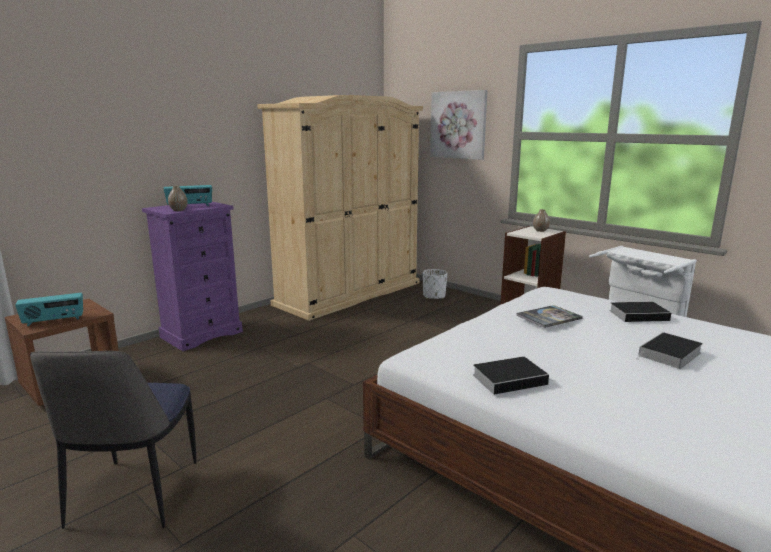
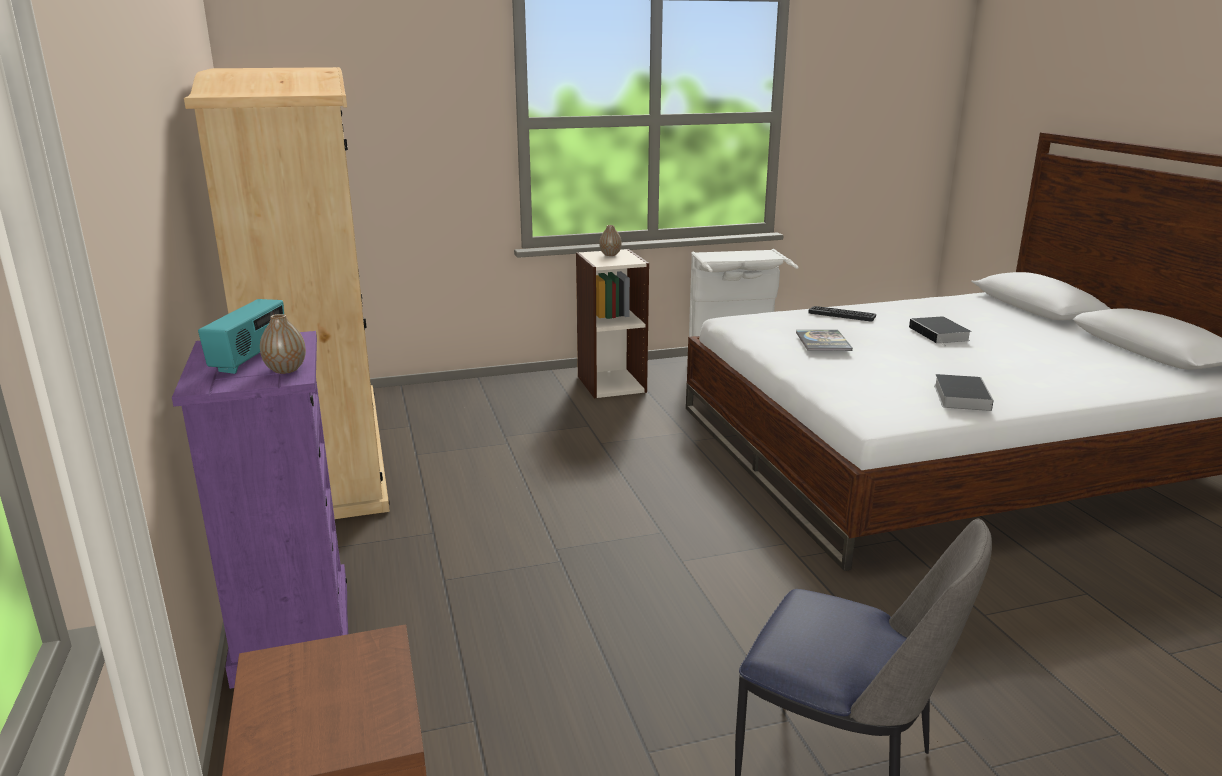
camera: 60 degrees left, 5 degrees up
(54, 321) = (368, 705): radio -> none
(434, 296) = (442, 400): white planter -> none
(458, 125) = (411, 111): picture -> none
(640, 315) = (842, 314): book -> keyboard

